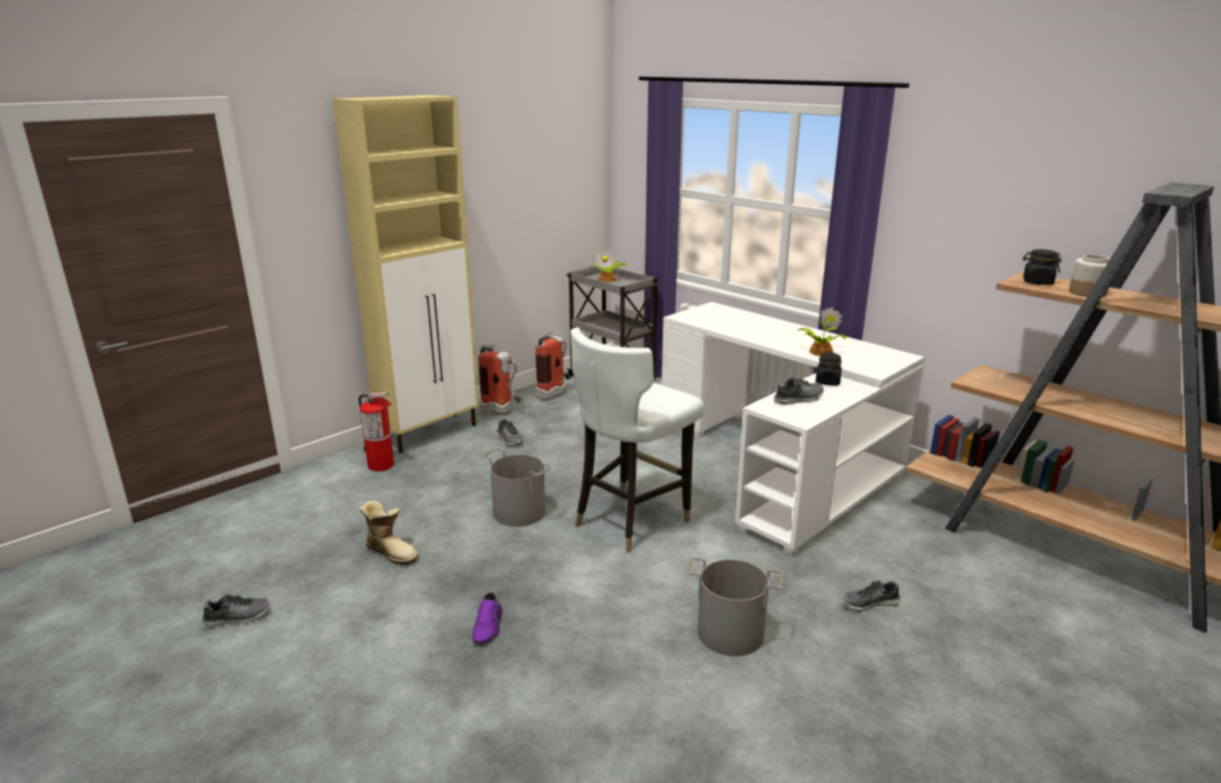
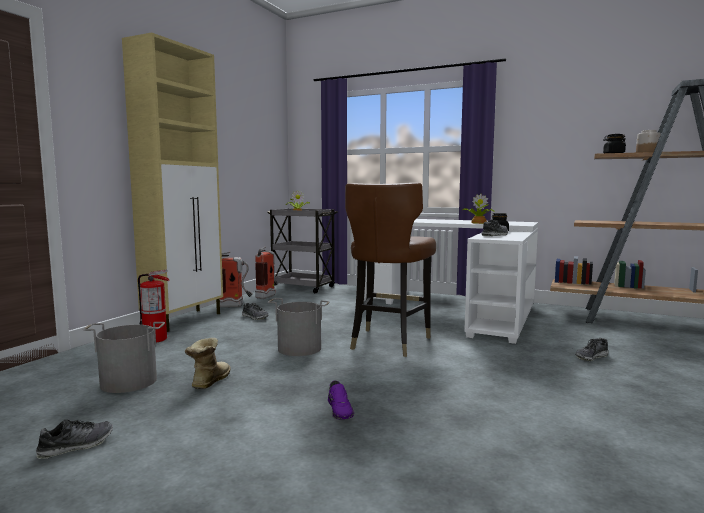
camera: 20 degrees left, 15 degrees down
(392, 552) = (208, 382): boot -> boot turned 90 degrees counterclockwise
(630, 520) = (388, 342): white chair -> brown chair
(730, 632) = (525, 383): grey bucket -> grey bucket (129, 381)

